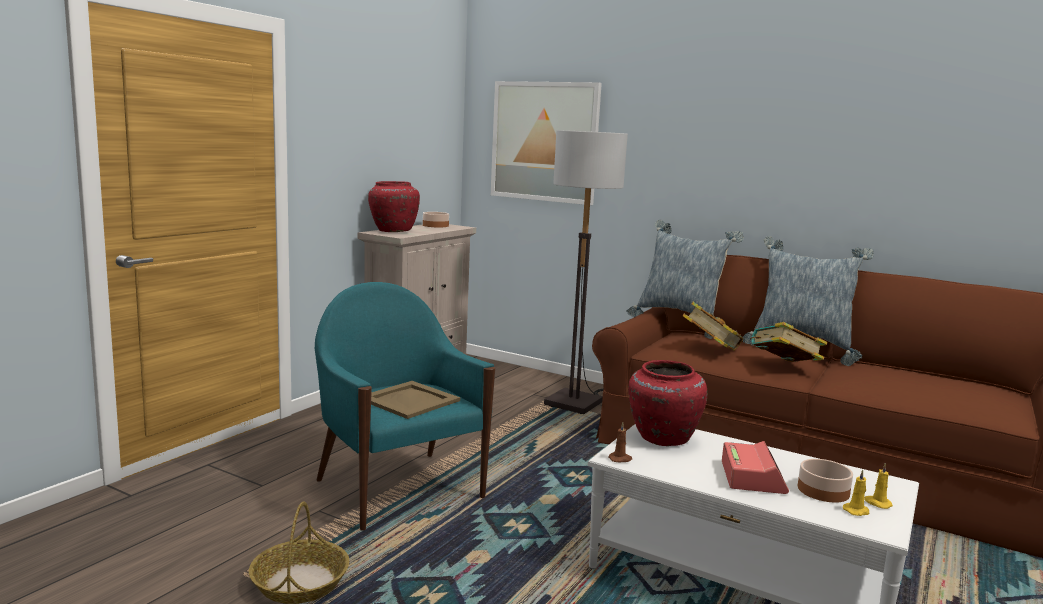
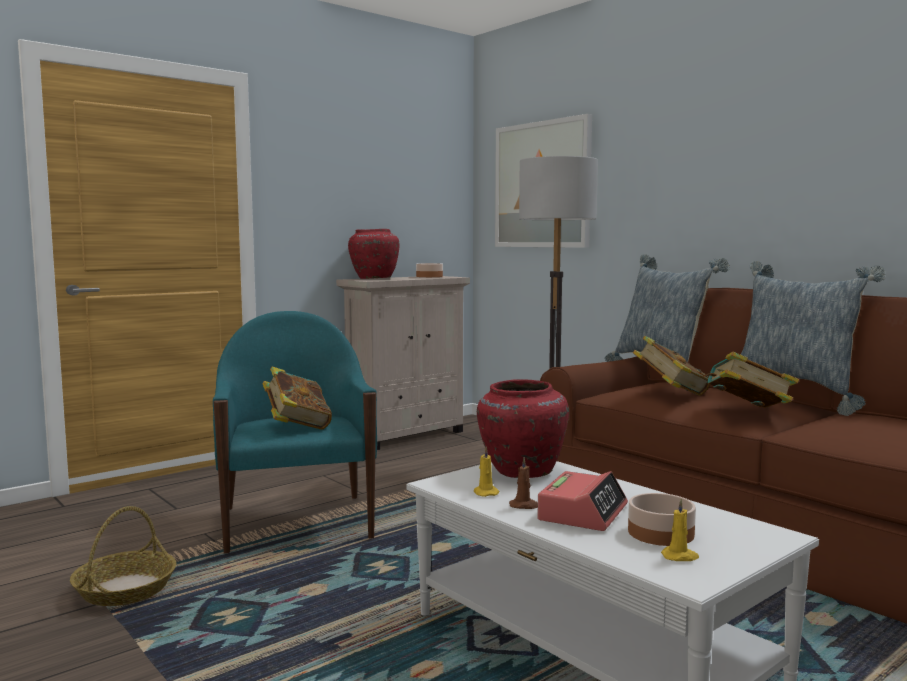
camera: 20 degrees right, 5 degrees down
(409, 400) = (297, 426): beige tray -> book
(620, 459) = (444, 484): brown candle -> brown candle (524, 506)
(877, 503) = (722, 552): yellow candle -> yellow candle (485, 493)

